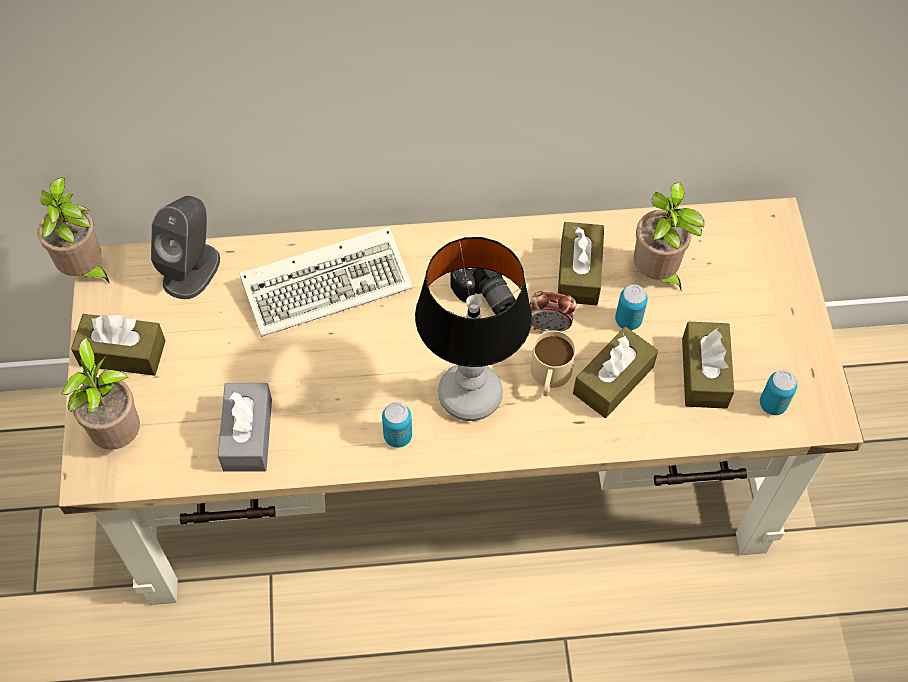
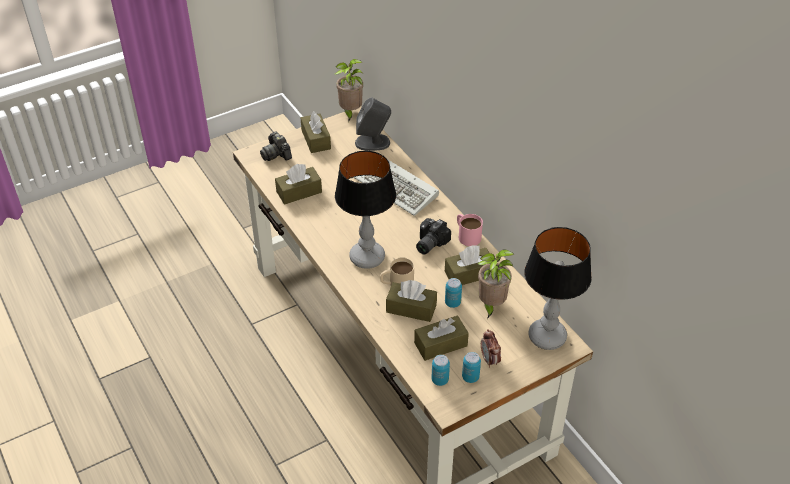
camera: 65 degrees right, 15 degrees down
(119, 433) = (276, 154): potted plant -> camera
(247, 434) = (299, 192): grey tissue box -> brown tissue box
(398, 436) = (328, 240): can -> can (470, 377)
(494, 238) = (467, 235): none -> pink mug
(549, 326) = (427, 273): alarm clock -> alarm clock (489, 360)
(746, 235) = (547, 336): none -> table lamp

